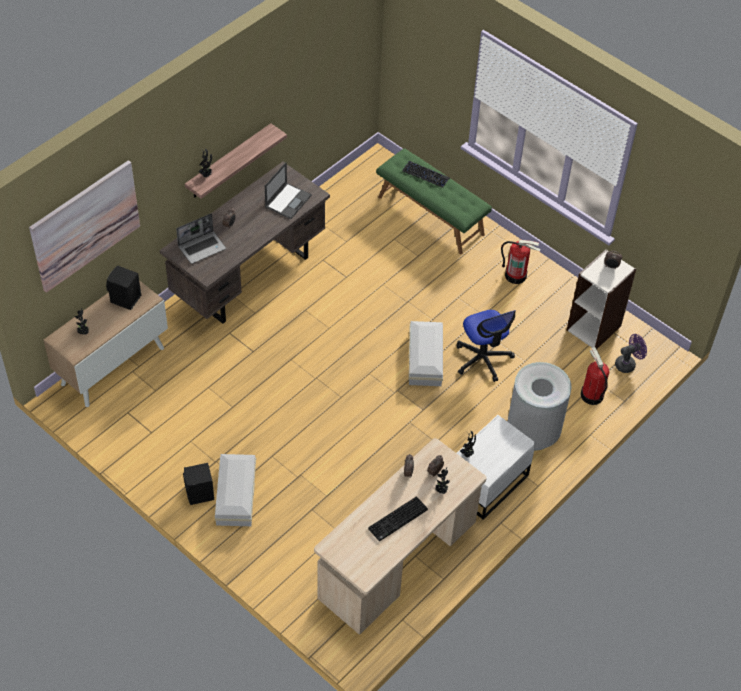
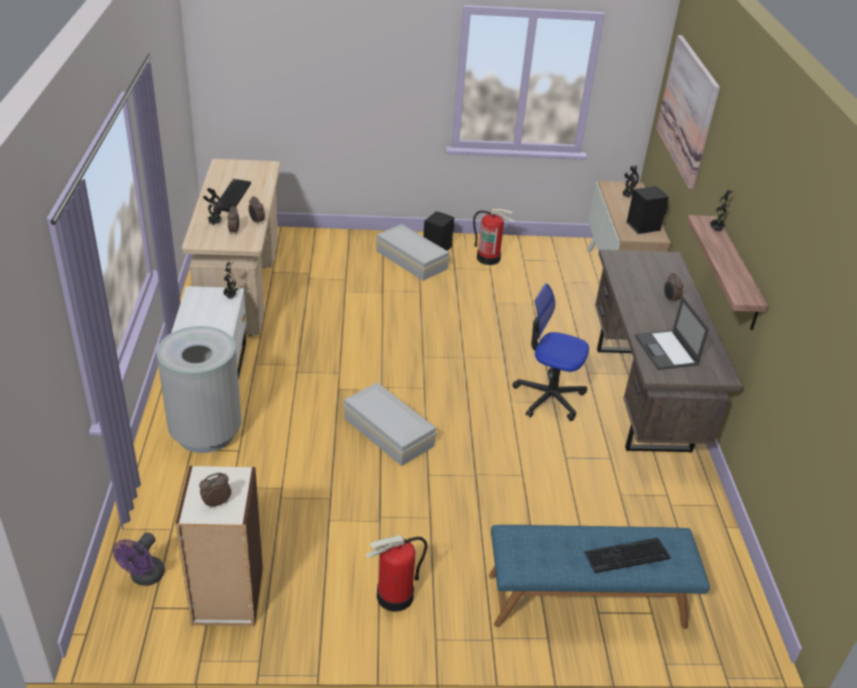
camera: 135 degrees right, 15 degrees down
(202, 247) = (655, 271): laptop -> none
(431, 215) = (586, 601): green bench -> blue bench
(483, 359) = (329, 469): office chair -> office chair (549, 397)
(591, 395) = (167, 509): fire extinguisher -> fire extinguisher (488, 258)

